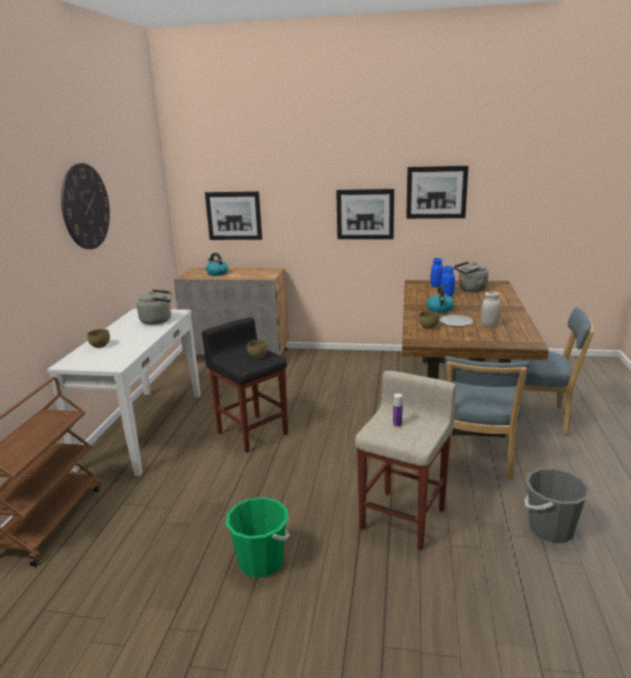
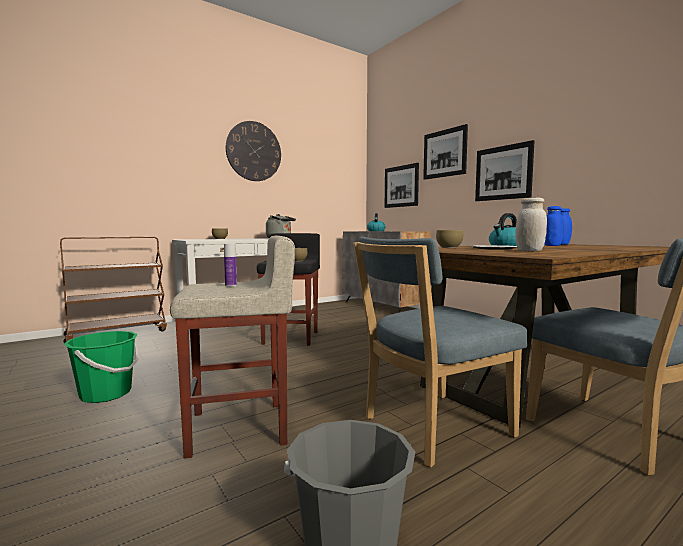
camera: 45 degrees right, 15 degrees down
(436, 192) = (585, 136): picture -> picture (444, 153)
(470, 289) = (600, 246): grey kettle -> none

